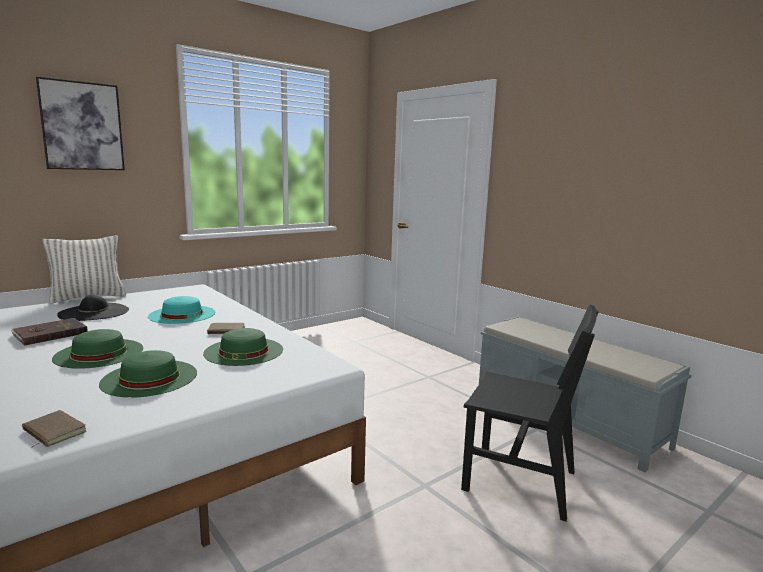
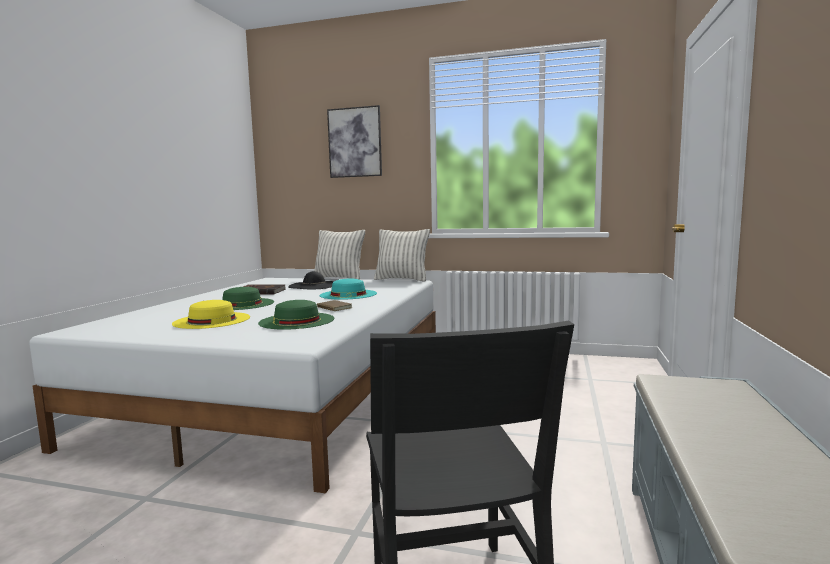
camera: 55 degrees right, 5 degrees down
(52, 432) = (108, 329): brown book -> none
(149, 378) = (212, 320): green hat -> yellow hat
(172, 287) = (402, 279): none -> pillow

